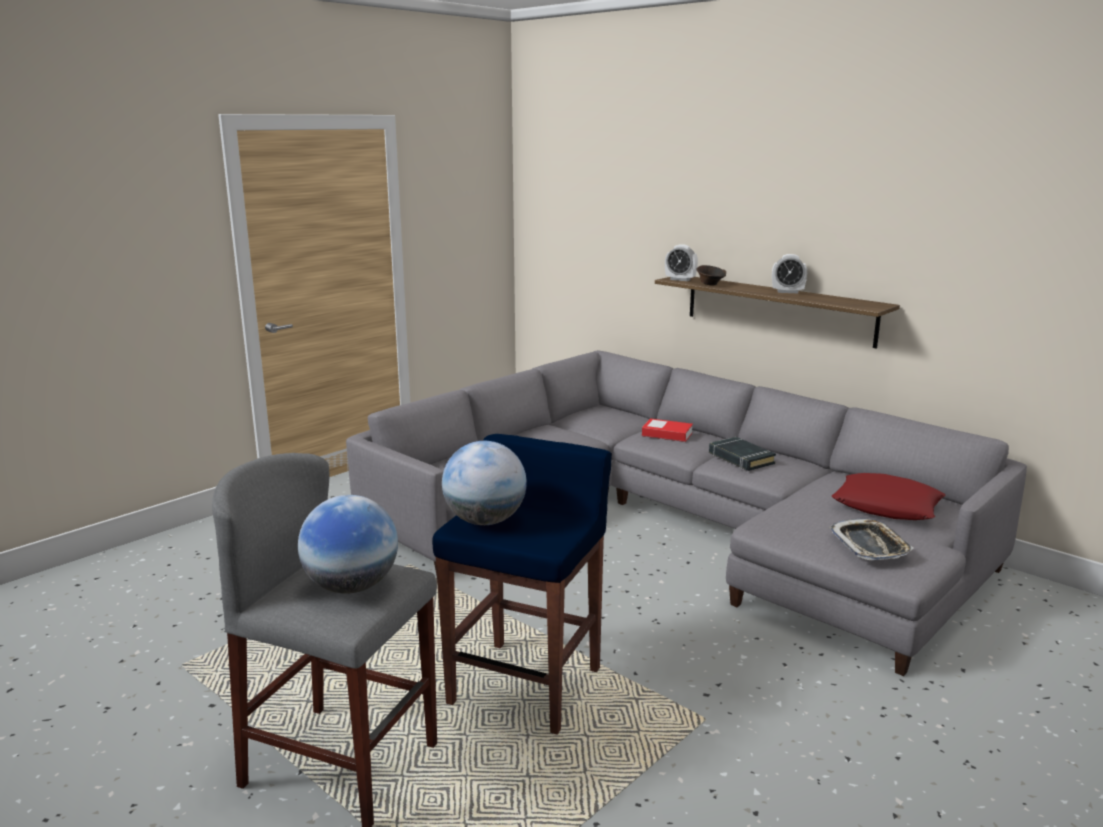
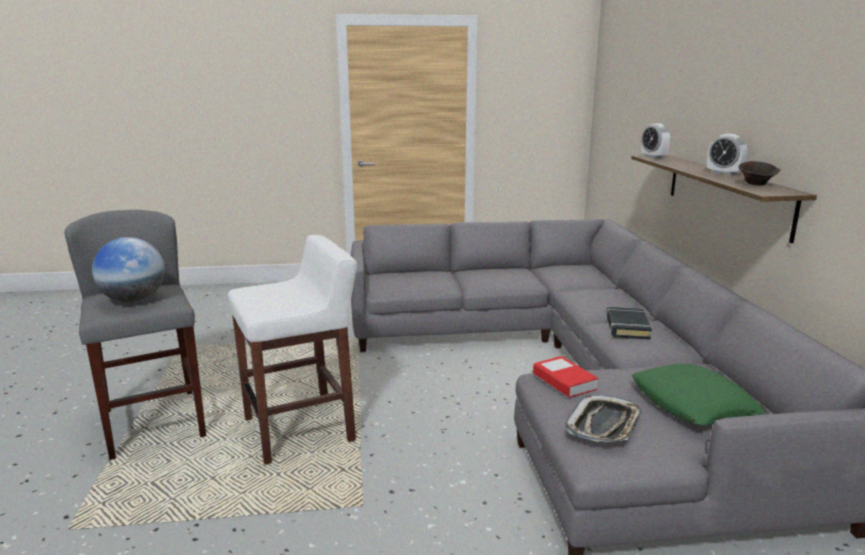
camera: 40 degrees right, 0 degrees up
(485, 521) = (264, 291): globe -> none
(527, 684) = (301, 429): blue stool -> white stool
(667, 434) = (599, 295): book -> book (564, 381)
(710, 284) = (668, 162): brown bowl -> brown bowl (756, 184)
(887, 506) = (692, 403): red pillow -> green pillow

